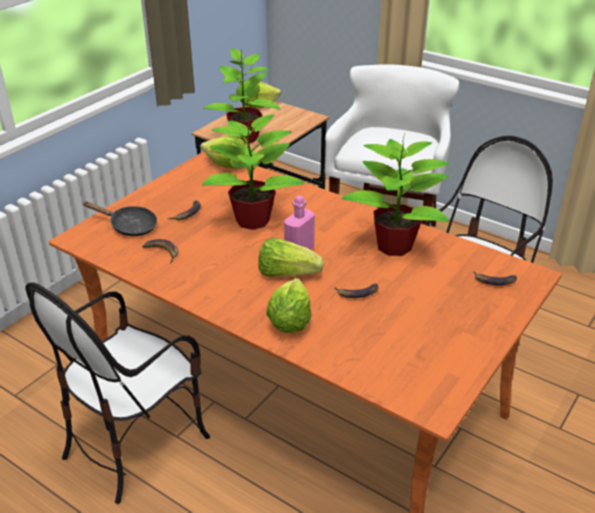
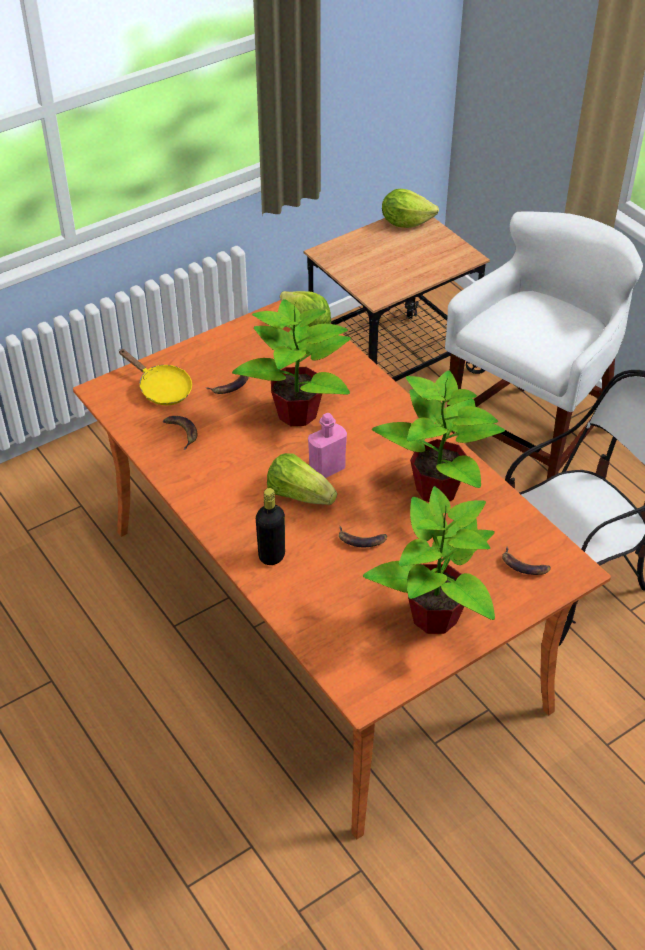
camera: 20 degrees right, 10 degrees up
(129, 226) = (161, 389): black frying pan -> yellow frying pan
(135, 442) = (129, 620): chair -> none
(245, 138) = (364, 274): potted plant -> potted plant (434, 617)
(289, 322) = (271, 556): lettuce -> black bottle

